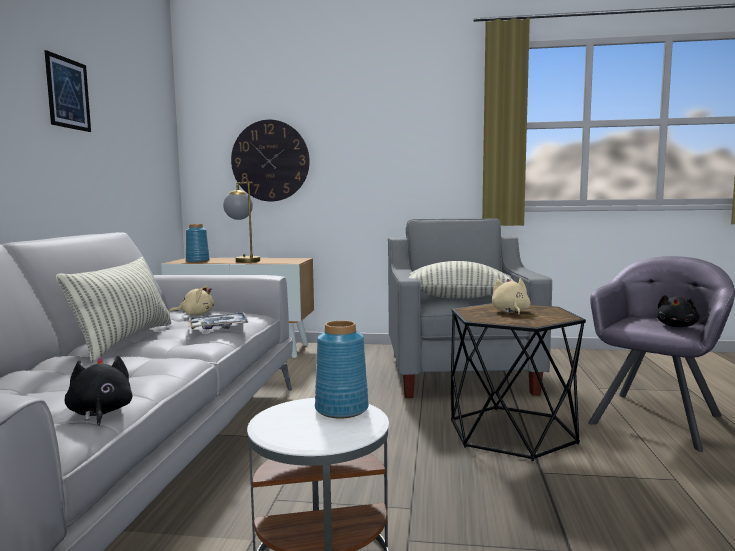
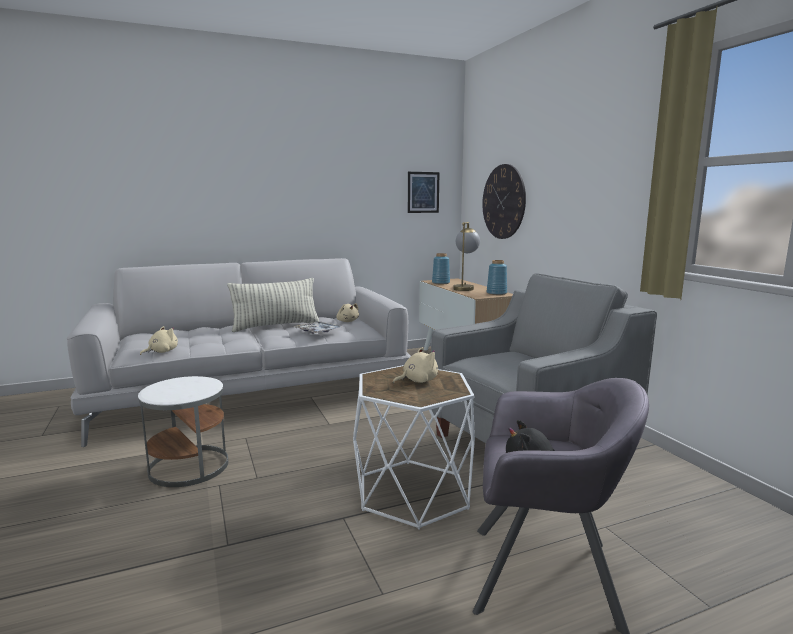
camera: 60 degrees right, 5 degrees up
(68, 93) = (333, 167): picture -> picture (423, 192)
(100, 413) = (161, 352): black plush toy -> beige plush toy
(341, 409) = (199, 388): blue vase -> blue vase (496, 293)
(457, 297) = (497, 361): pillow -> none
(511, 432) = (413, 492): black side table -> white side table

